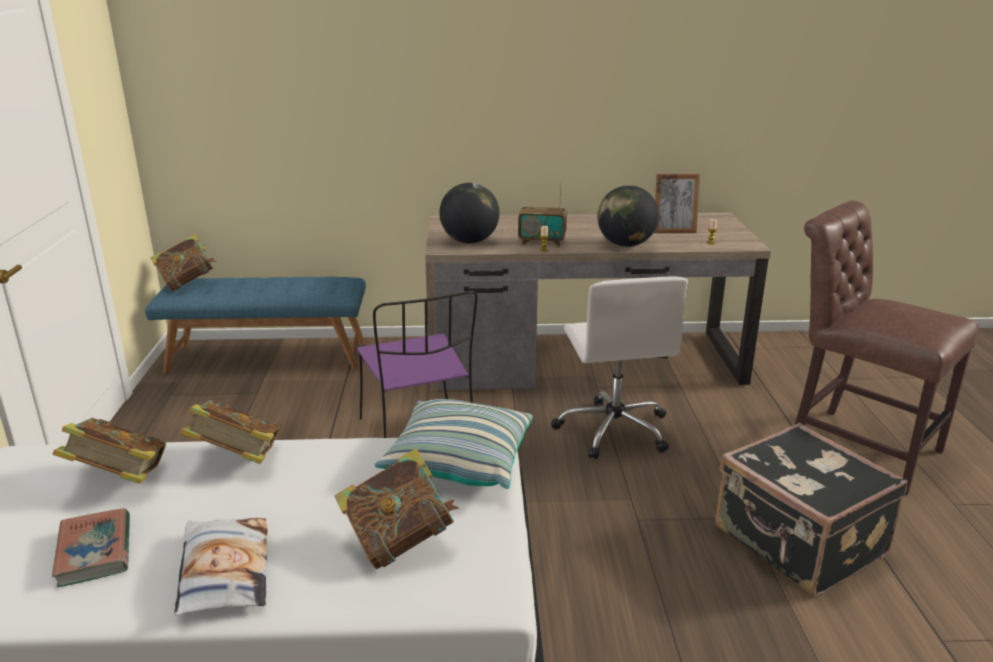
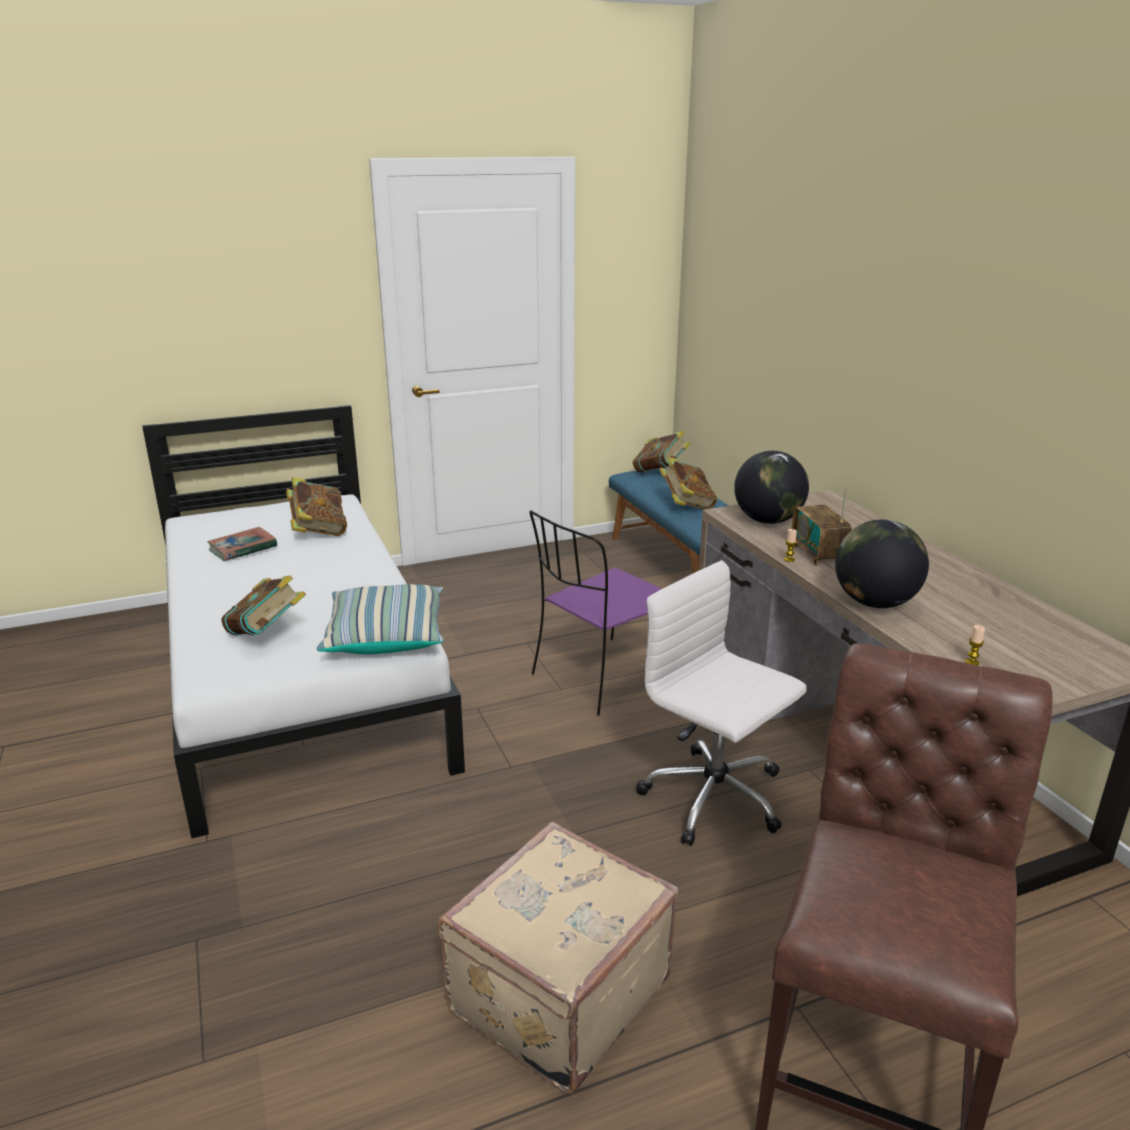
camera: 70 degrees right, 0 degrees up
(224, 572) = (227, 588): pillow -> none
(237, 460) = (357, 557): book -> book (686, 505)
(613, 429) = (716, 799): white office chair -> white office chair turned 75 degrees clockwise
(673, 231) = (986, 630): picture frame -> none
(797, 544) = (556, 993): black suitcase -> beige suitcase

